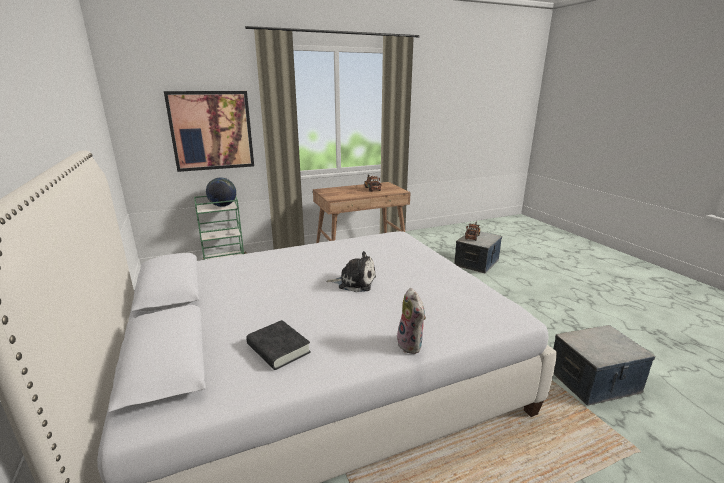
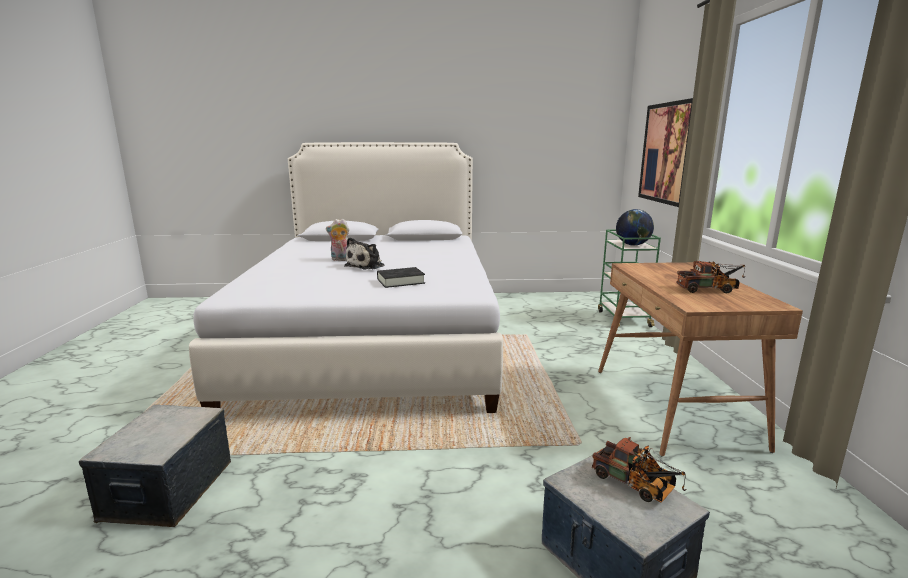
camera: 110 degrees right, 5 degrees down
(278, 349) = (313, 249): black book -> black book (400, 281)
(412, 345) = (261, 268): plush toy -> plush toy (341, 260)

